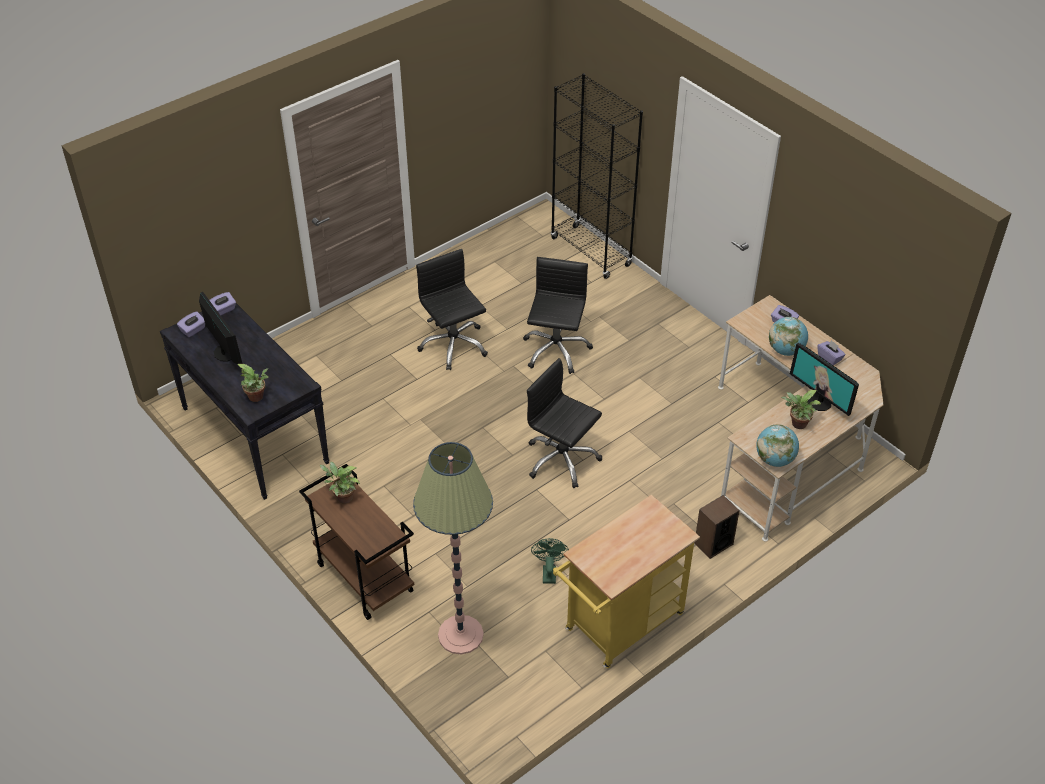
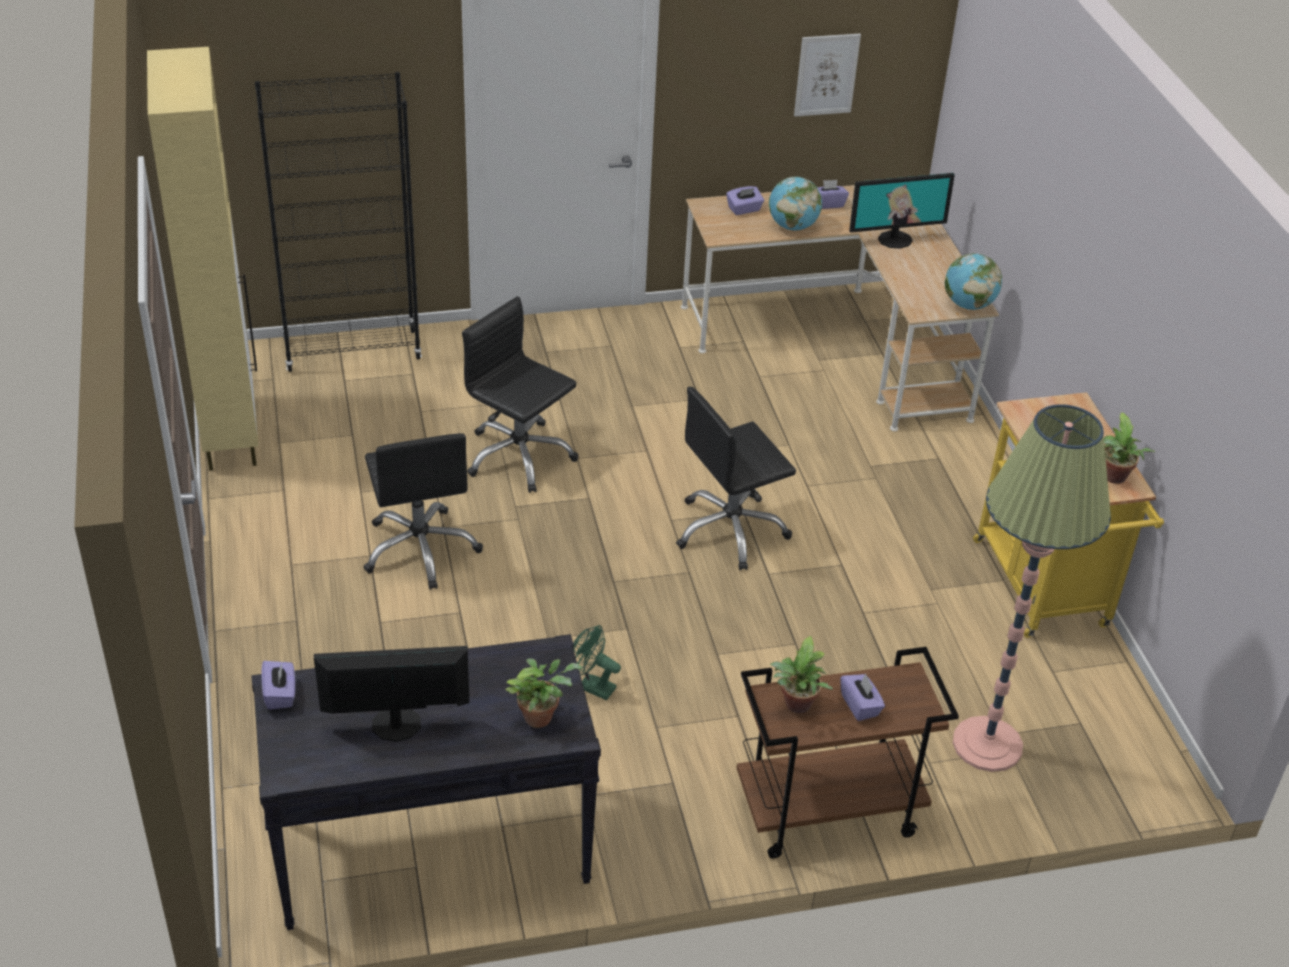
camera: 65 degrees left, 5 degrees down
(193, 330) = (300, 749): purple tissue box -> purple tissue box (860, 706)
(453, 345) = (421, 549): black office chair -> black office chair turned 105 degrees counterclockwise
(489, 242) = (231, 432): none -> beige cabinet
(549, 571) = (921, 617): green fan -> green fan (591, 686)
(713, 543) = (954, 461): speaker -> none
(797, 424) = (922, 268): potted plant -> potted plant (1115, 478)
(864, 274) = (826, 74): none -> picture

